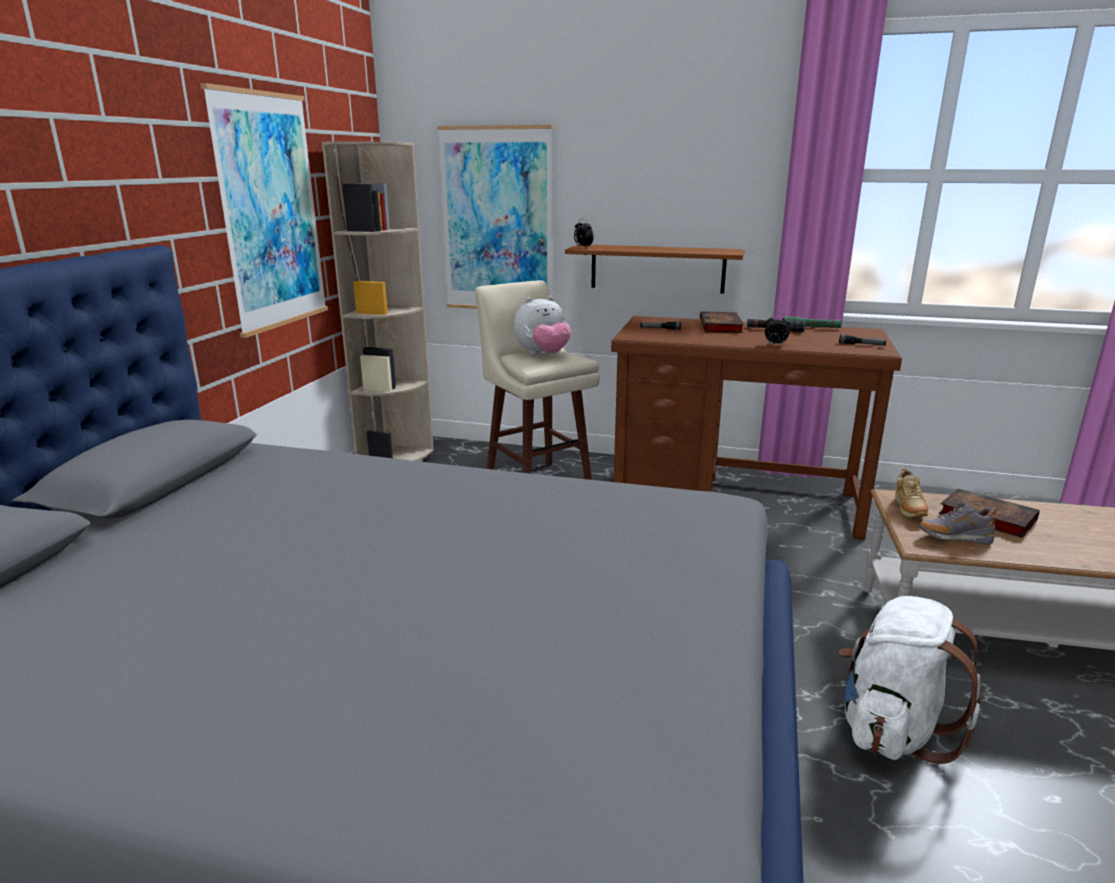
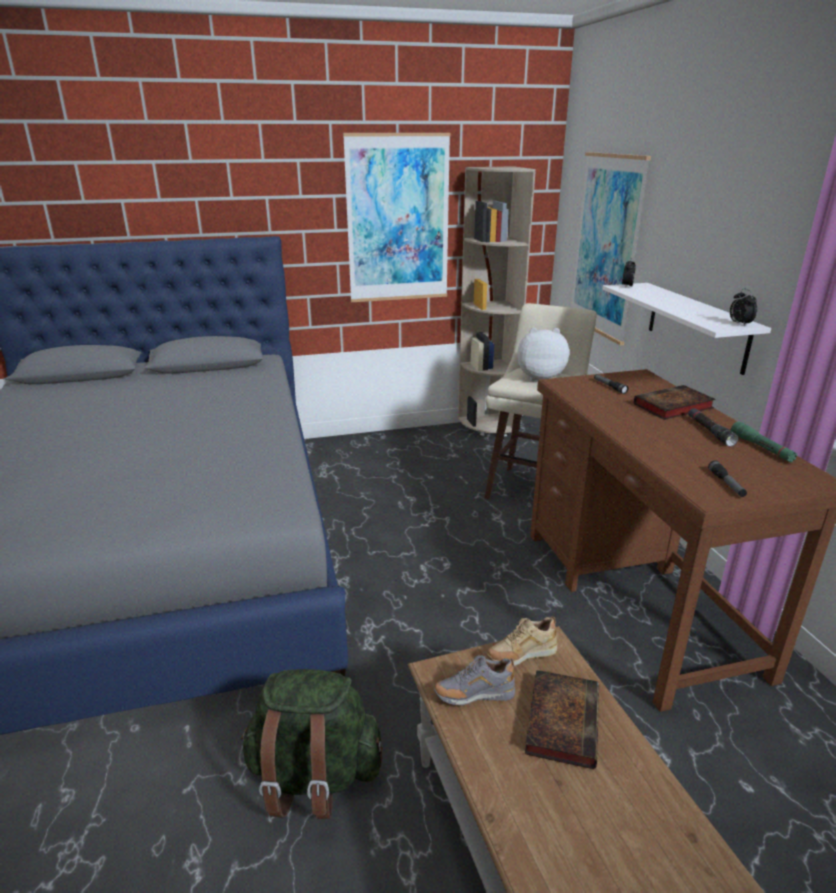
camera: 60 degrees right, 5 degrees up
(543, 355) = (539, 377): plush toy -> plush toy turned 150 degrees clockwise
(657, 268) = (697, 326): brown shelf -> white shelf
(775, 345) = (636, 441): alarm clock -> alarm clock (739, 324)
(891, 729) = (314, 777): white backpack -> green backpack
(953, 539) = (474, 696): grey shoe -> grey shoe turned 75 degrees counterclockwise

